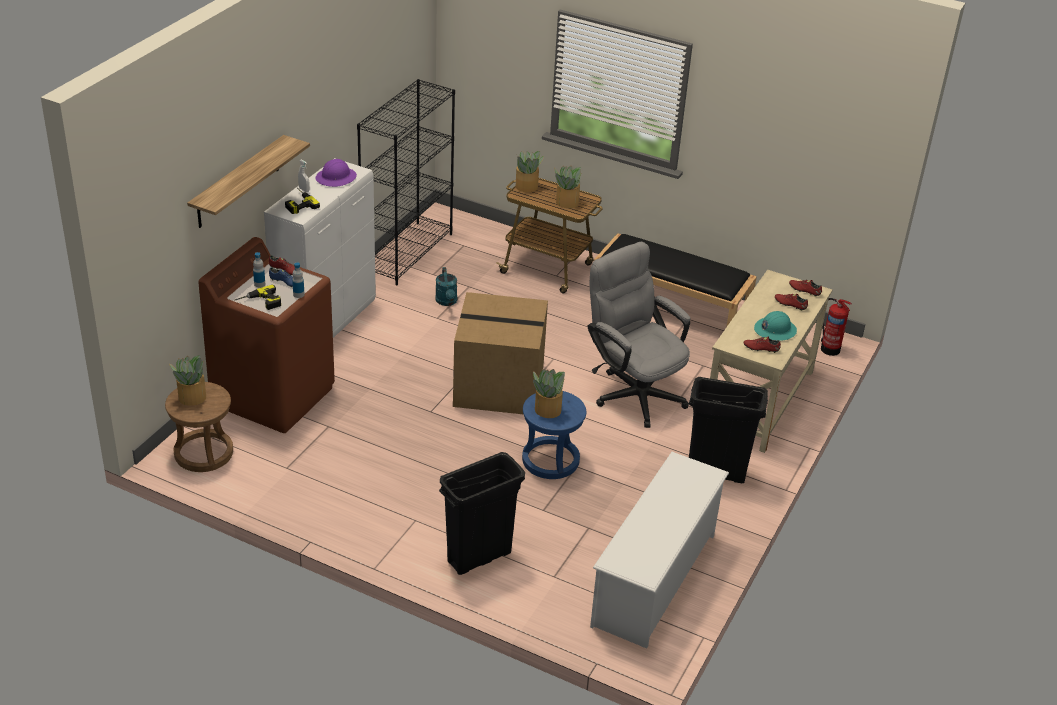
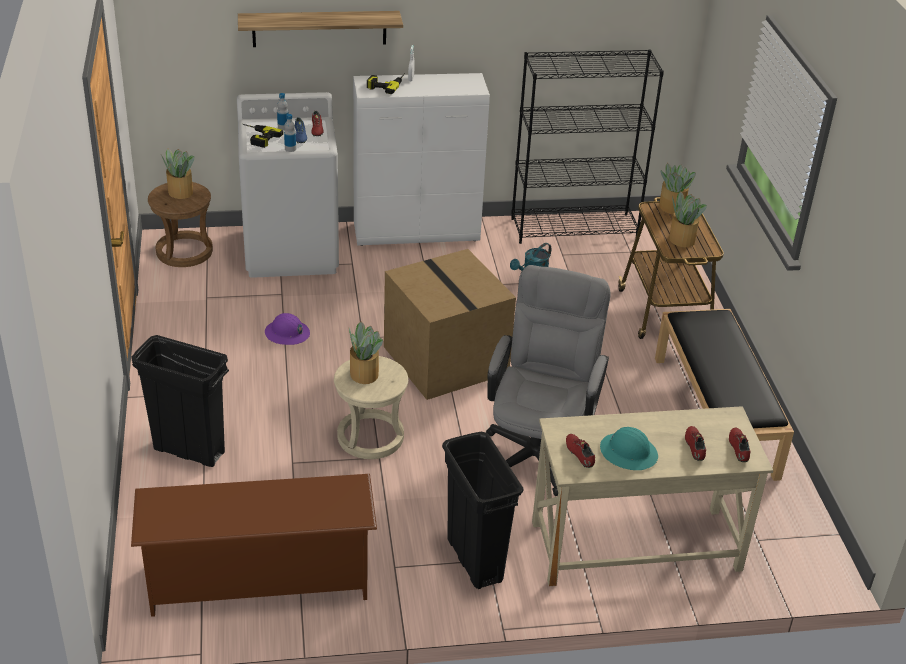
camera: 55 degrees right, 0 degrees up
(274, 395) = (291, 251): brown washing machine -> white washing machine
(336, 178) = (450, 85): purple hard hat -> purple hard hat (287, 334)
(550, 460) = (370, 437): blue stool -> beige stool
(654, 579) = (259, 581): white shoe rack -> brown shoe rack
(829, 348) = (807, 569): fire extinguisher -> none

